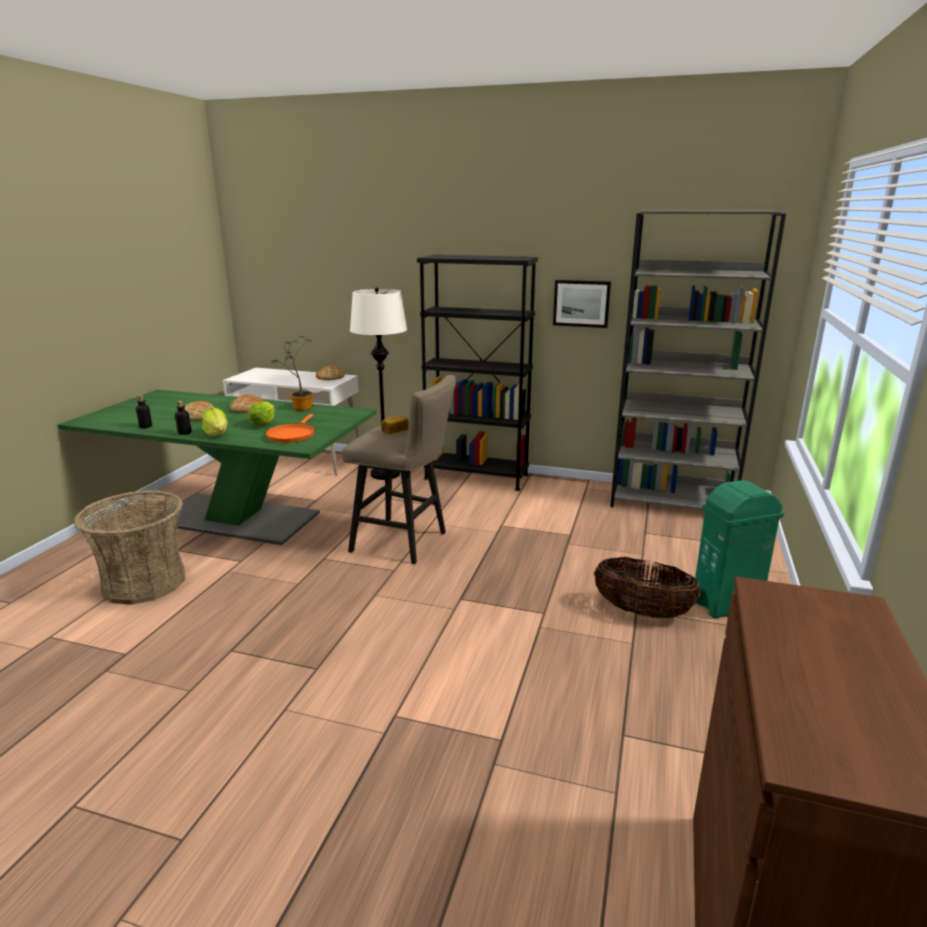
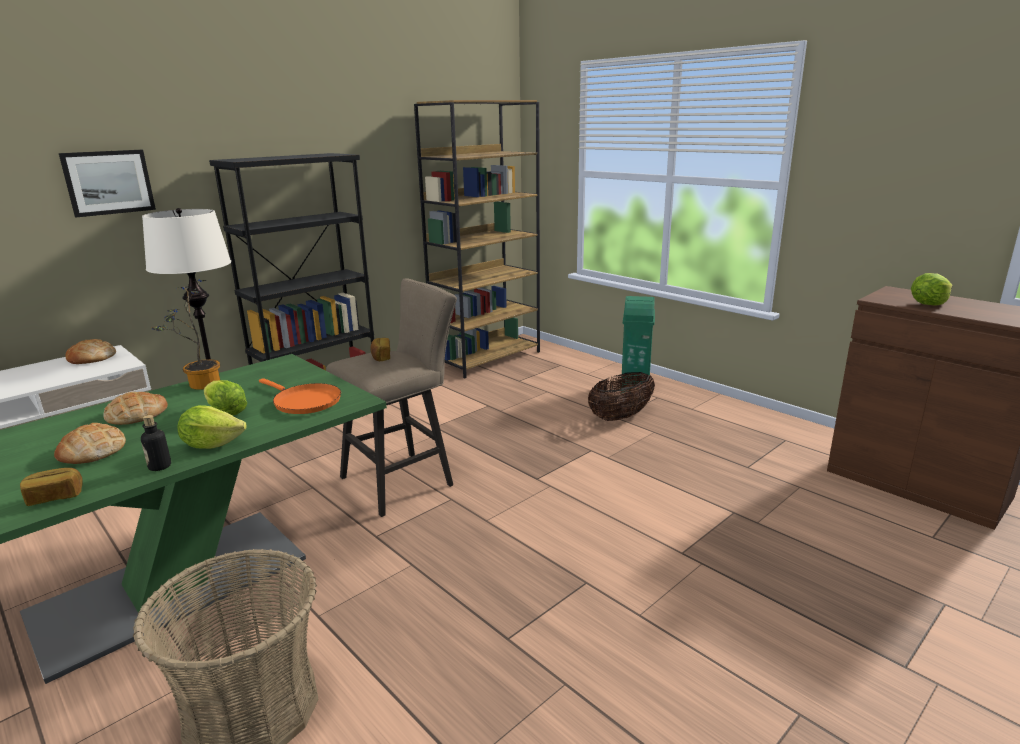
camera: 60 degrees left, 0 degrees up
(145, 426) = (55, 497): bottle -> bread
(581, 303) = (375, 197): picture -> picture (108, 182)
(672, 502) = (487, 358): grey bookcase -> brown bookcase
(801, 638) = (928, 304): none -> lettuce

